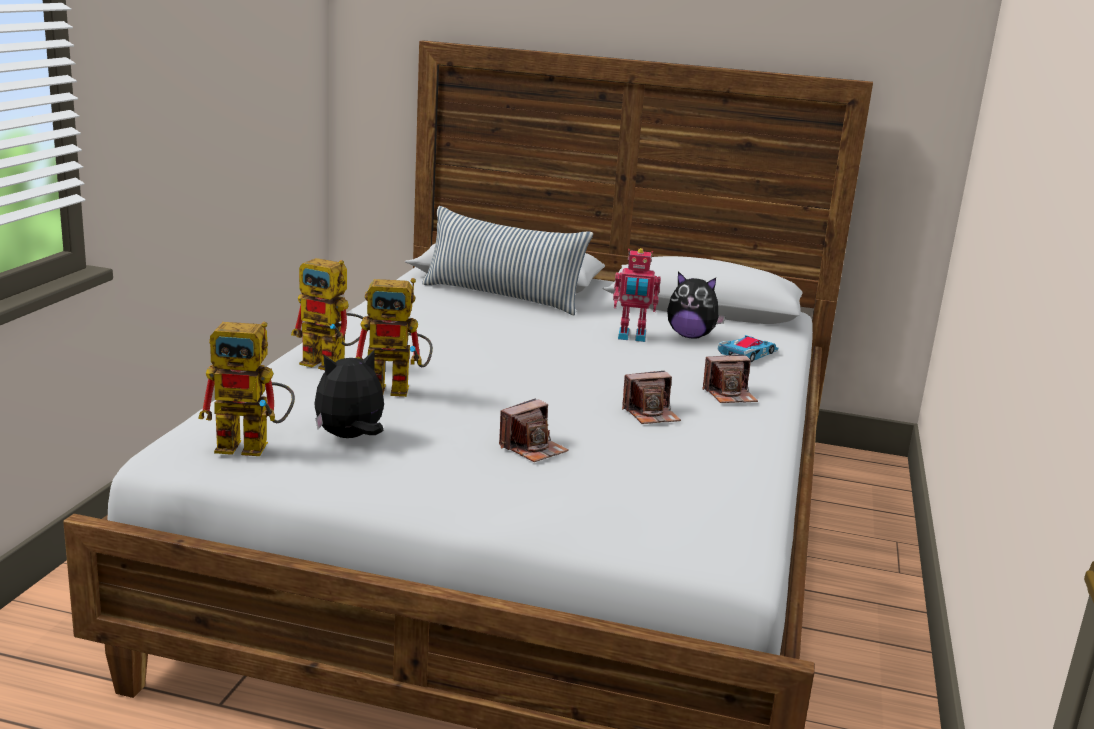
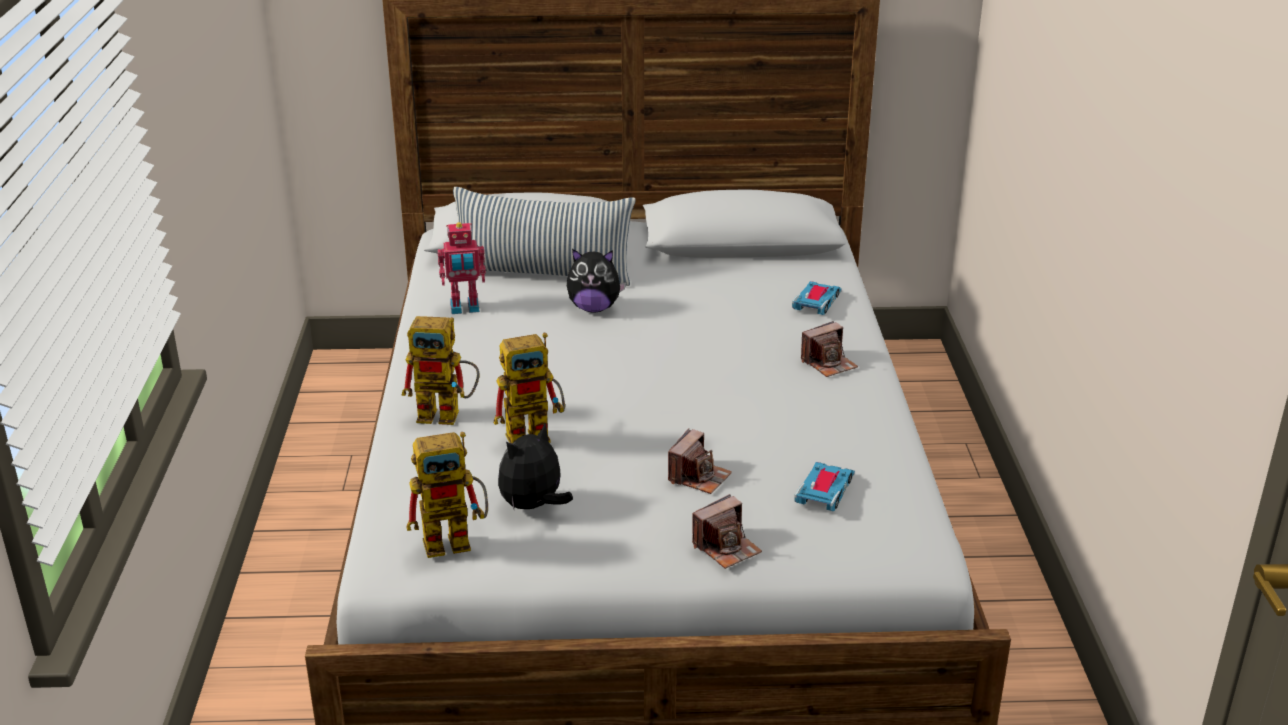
camera: 15 degrees left, 10 degrees up
(631, 337) = (700, 305): toy robot -> toy robot (465, 308)
(651, 414) = (774, 407): camera -> camera (726, 548)
(657, 484) = (824, 491): none -> toy car
(691, 336) = (753, 289): plush toy -> plush toy (594, 308)

